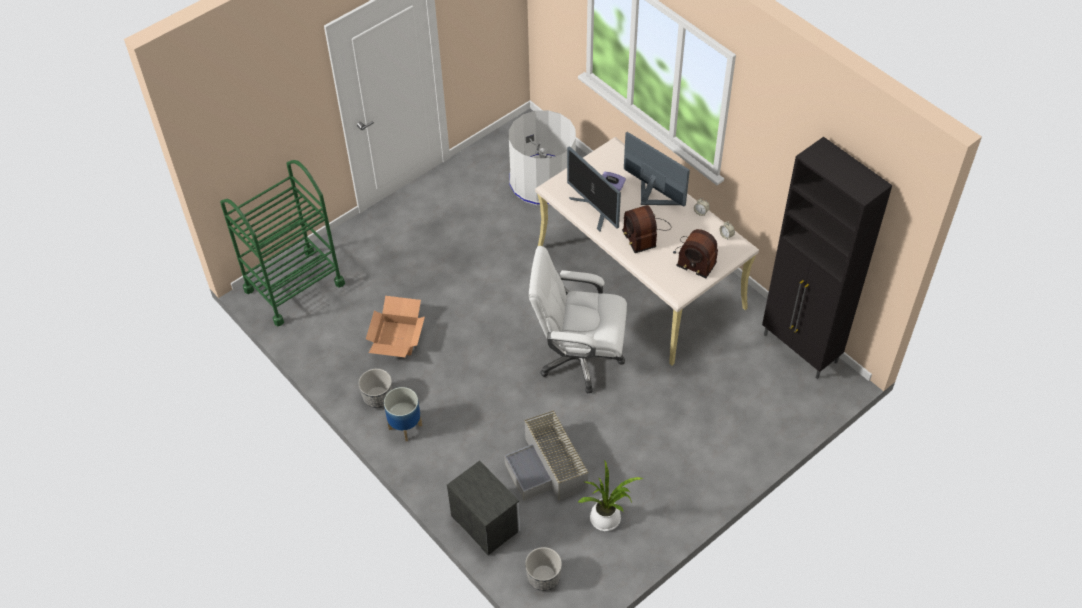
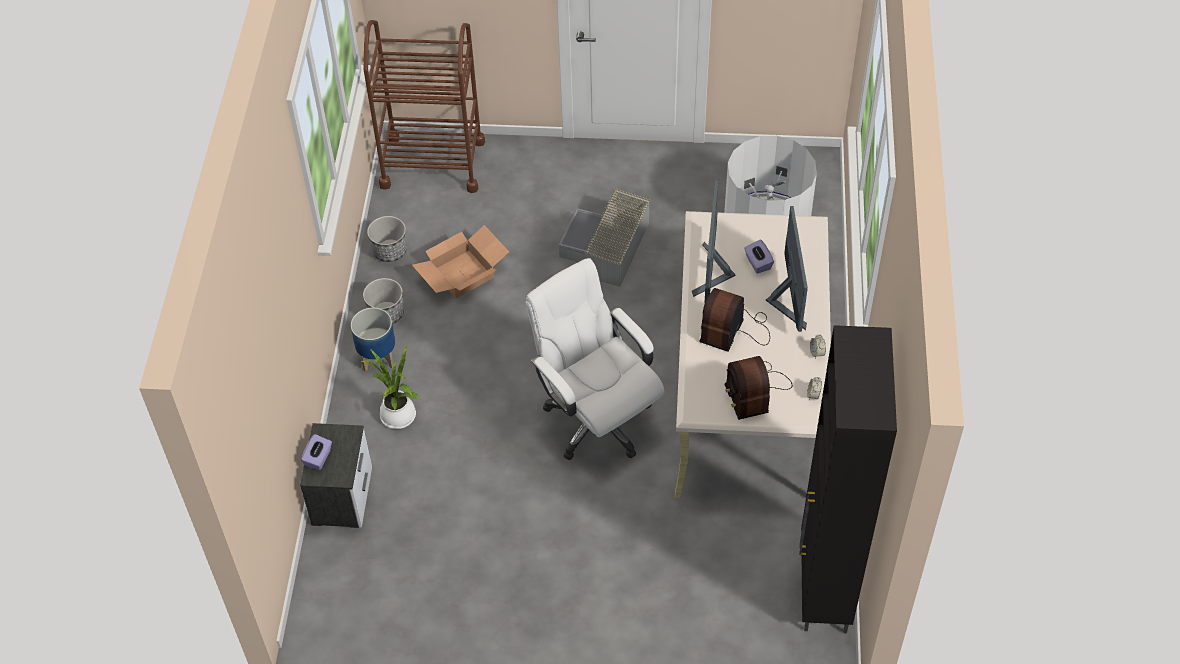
camera: 45 degrees right, 0 degrees up
(294, 286) = (432, 163): green cart -> brown cart
(477, 501) = (318, 458): none -> purple tissue box
(543, 577) = (332, 585): planter -> planter (390, 251)
(547, 468) = (449, 494): grey storage box -> grey storage box (606, 248)
(607, 519) = (444, 585): potted plant -> potted plant (399, 418)

